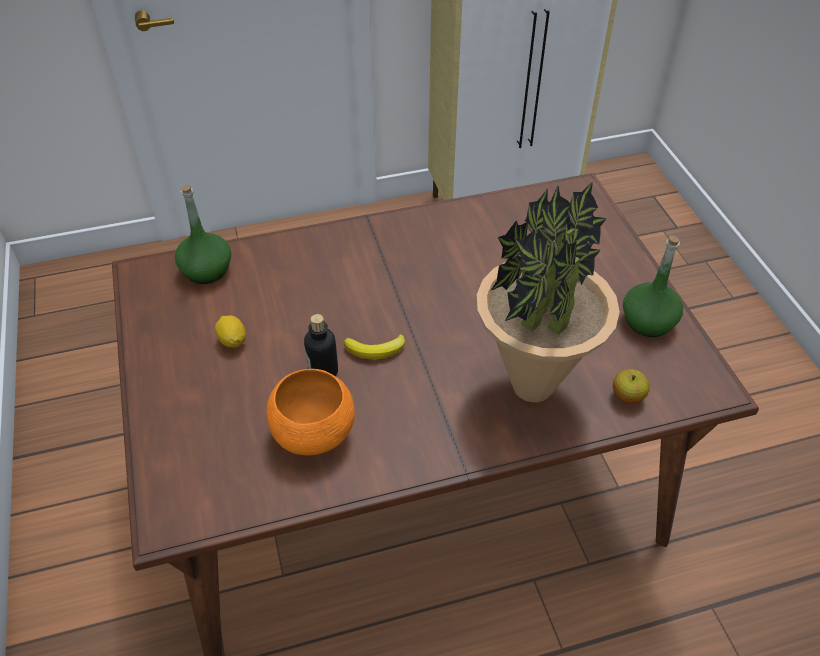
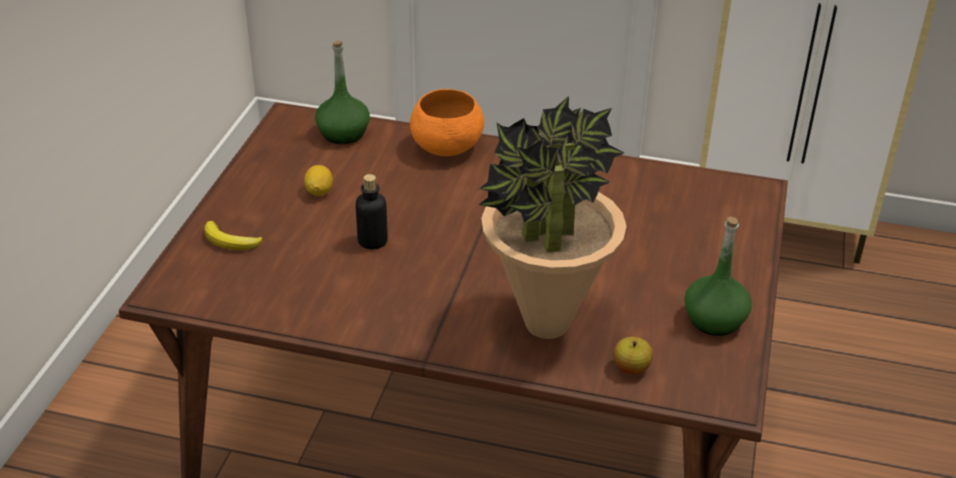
camera: 30 degrees right, 10 degrees down
(312, 433) = (324, 280): orange bowl -> orange bowl (446, 147)
(376, 349) = (432, 243): banana -> banana (230, 241)

